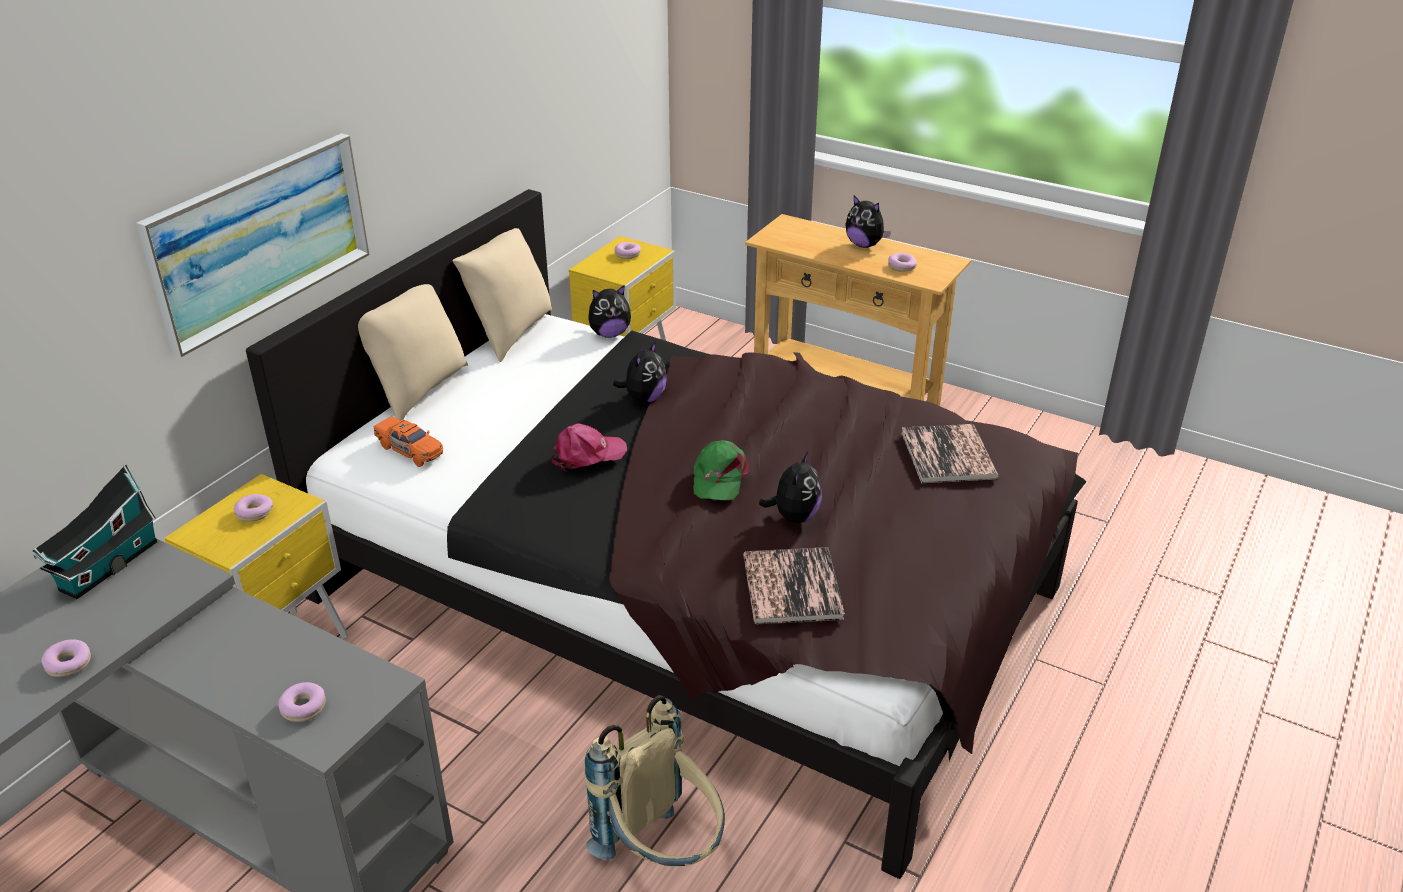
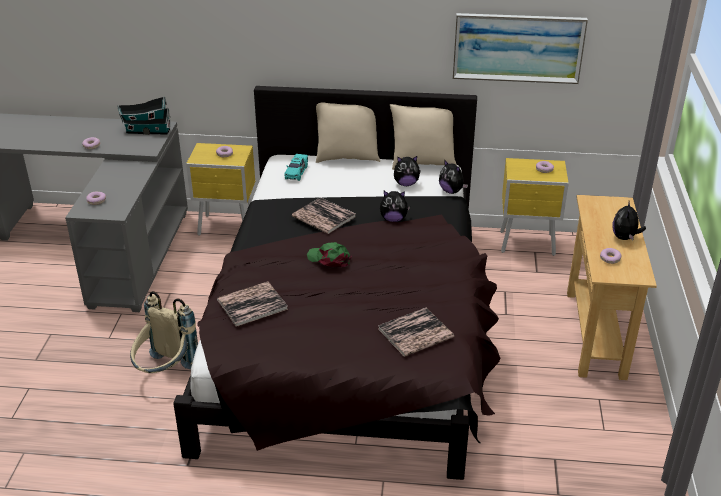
camera: 65 degrees right, 0 degrees up
(260, 239) = (280, 42): picture -> picture (518, 47)
(410, 450) = (296, 172): orange toy car -> turquoise toy car
(587, 455) = (324, 216): pink cap -> book
(719, 478) = (329, 259): green cap -> green cap turned 45 degrees clockwise
(794, 517) = (313, 291): plush toy -> plush toy (406, 184)

